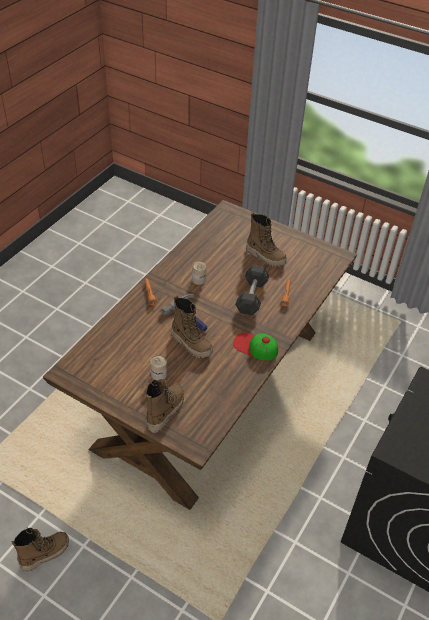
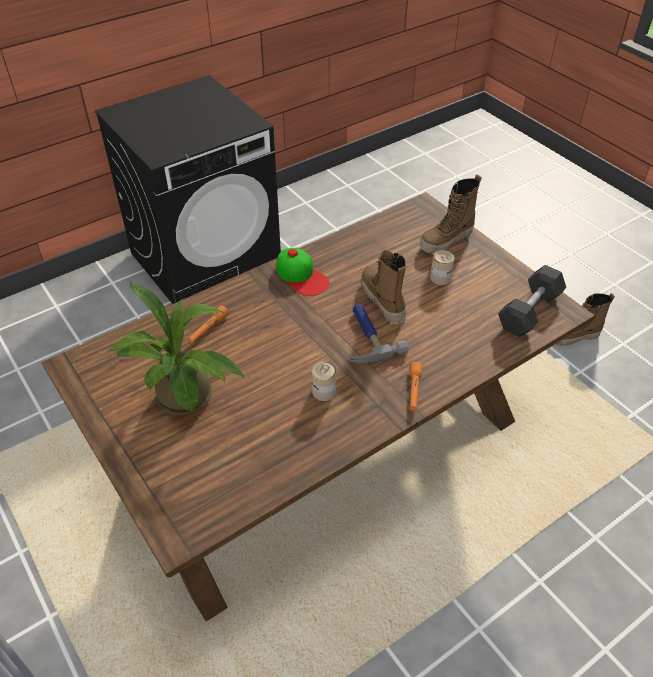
camera: 155 degrees left, 0 degrees up
(251, 297) = (260, 340): grey dumbbell -> grey dumbbell (529, 311)
(265, 256) = (187, 401): boot -> potted plant

